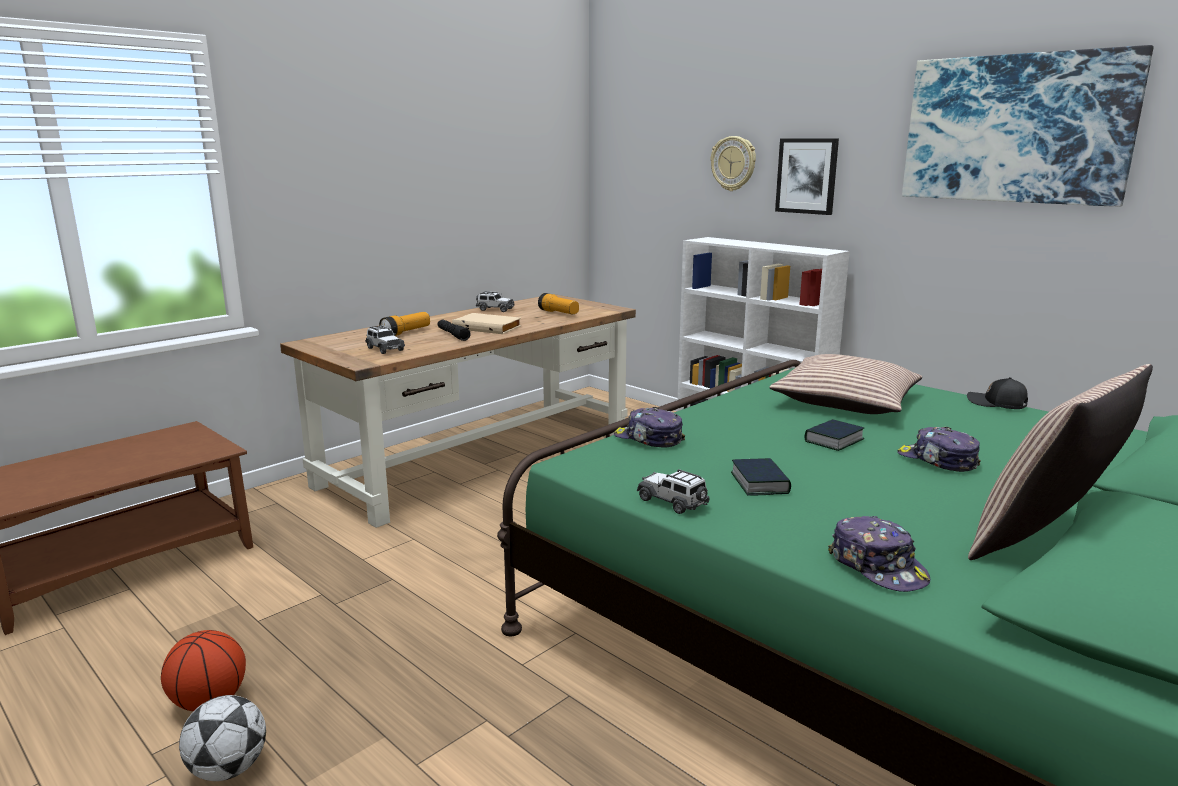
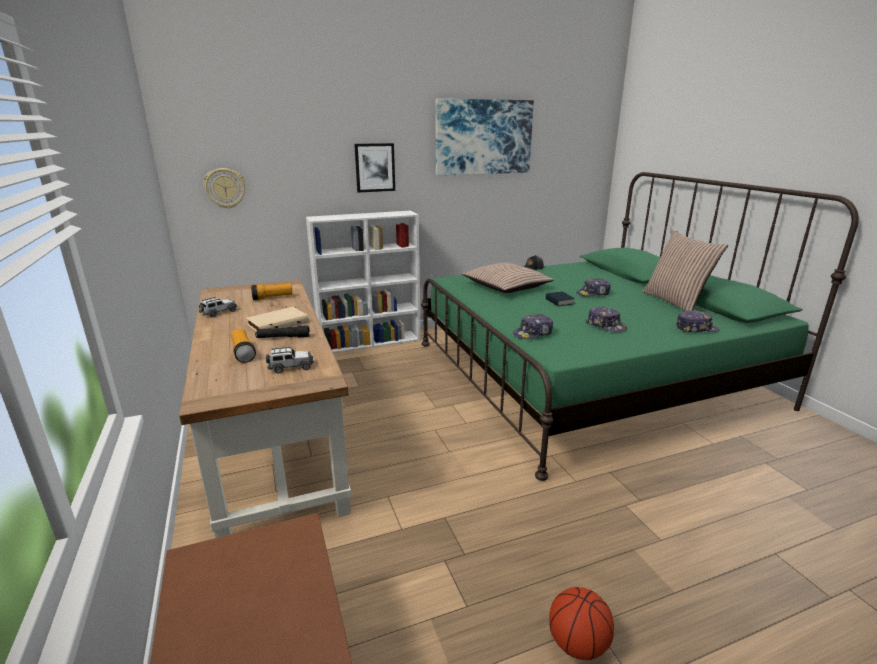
camera: 65 degrees left, 5 degrees up
(228, 769) = (659, 633): football -> none
(673, 502) = (624, 346): toy car -> none
(733, 163) = (317, 162): wall clock -> wall clock (225, 188)
(759, 483) = (606, 326): book -> cap

